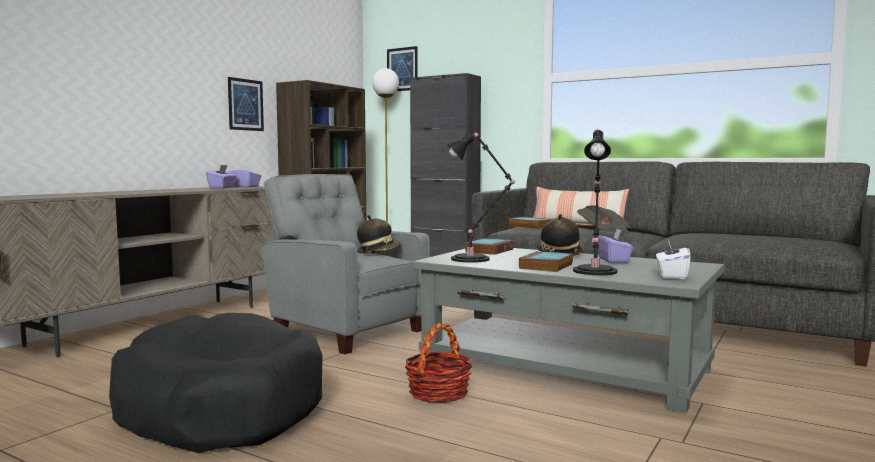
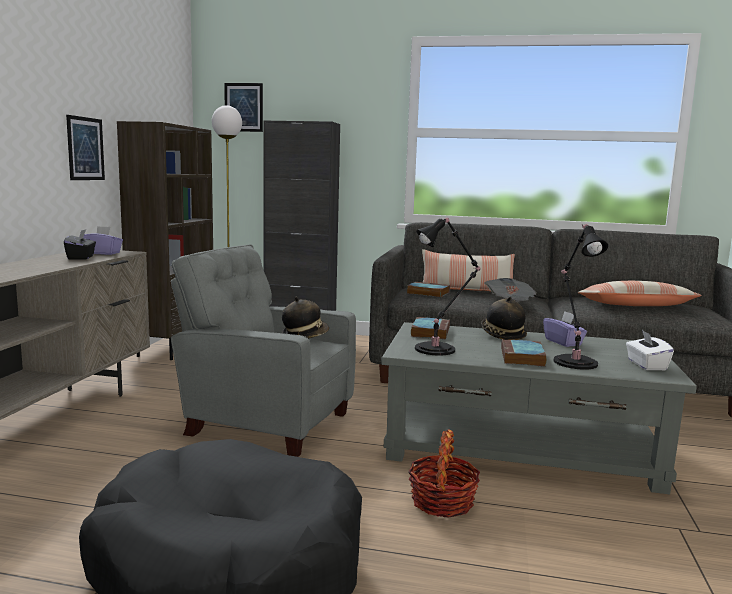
camera: 20 degrees left, 5 degrees up
(222, 188) = (81, 257): purple tissue box -> black tissue box
(747, 238) = (636, 306): none -> pillow

